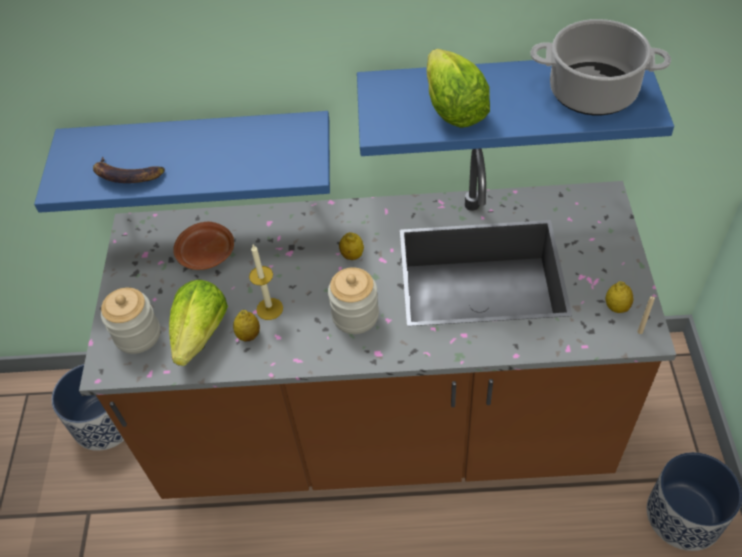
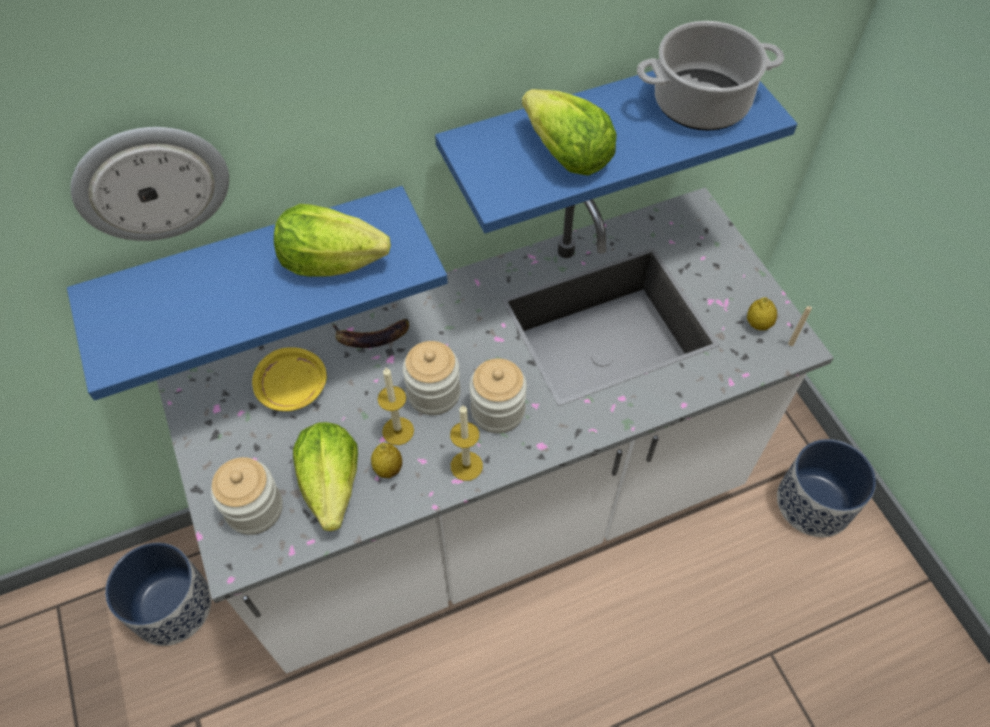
camera: 25 degrees left, 5 degrees up
(122, 60) = (151, 183): none -> wall clock
(127, 176) = (195, 324): banana -> banana (371, 337)
(206, 254) = (292, 387): brown plate -> yellow plate
(245, 154) = (331, 262): none -> lettuce
(310, 351) = (466, 466): none -> candle
(311, 288) = (433, 393): none -> jar
(352, 255) = (463, 343): lemon -> none
(384, 429) = (495, 511): brown counter -> white counter

